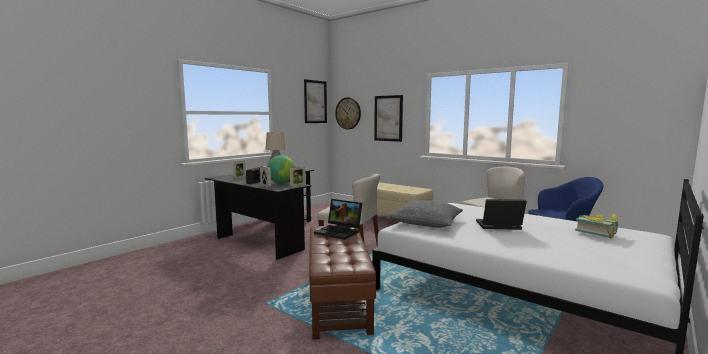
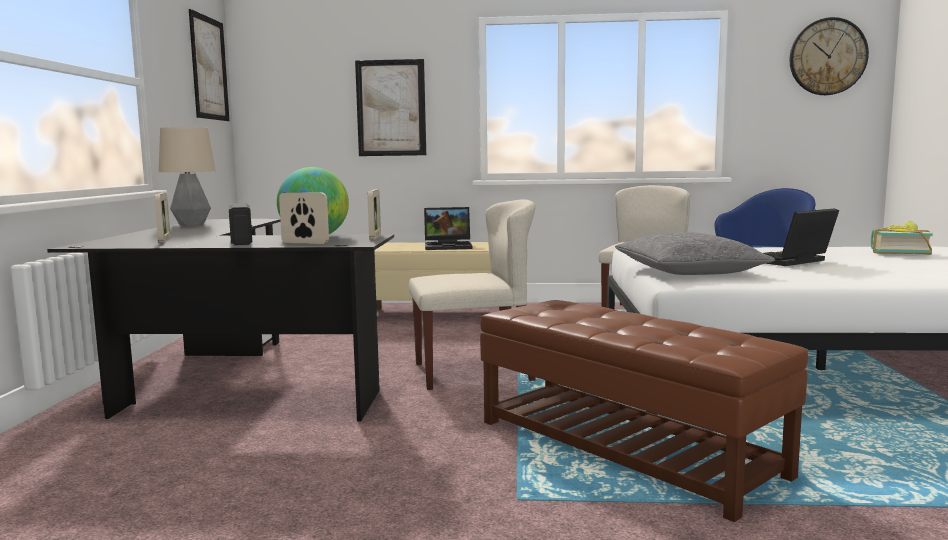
camera: 35 degrees left, 0 degrees up
(340, 232) = (576, 310): laptop -> laptop (449, 246)
(348, 113) = (284, 99): wall clock -> wall clock (827, 57)

